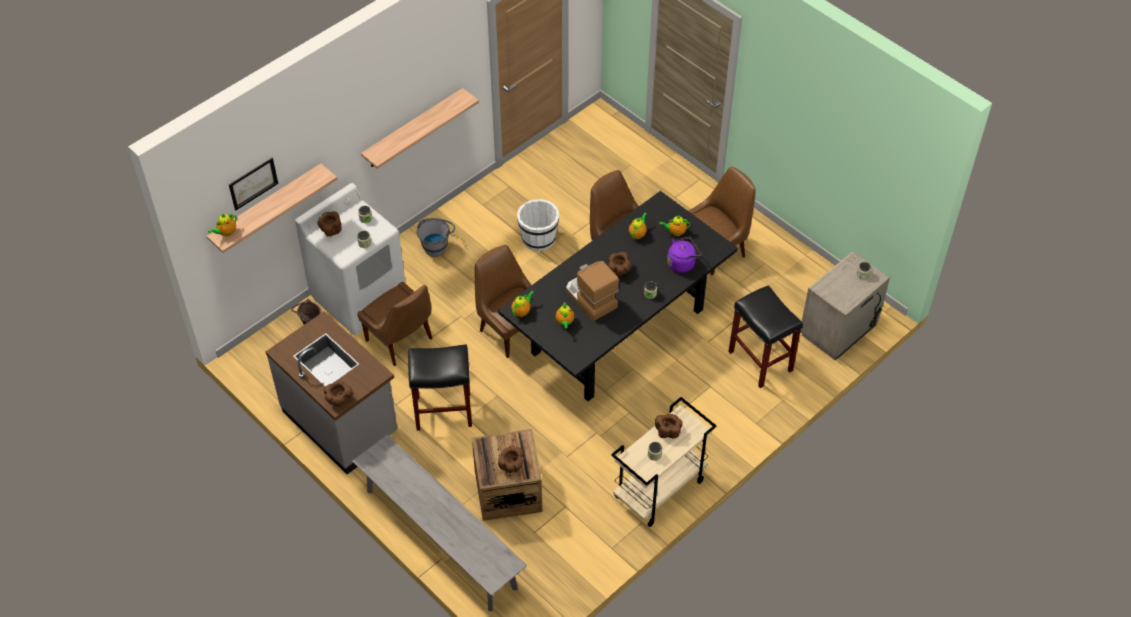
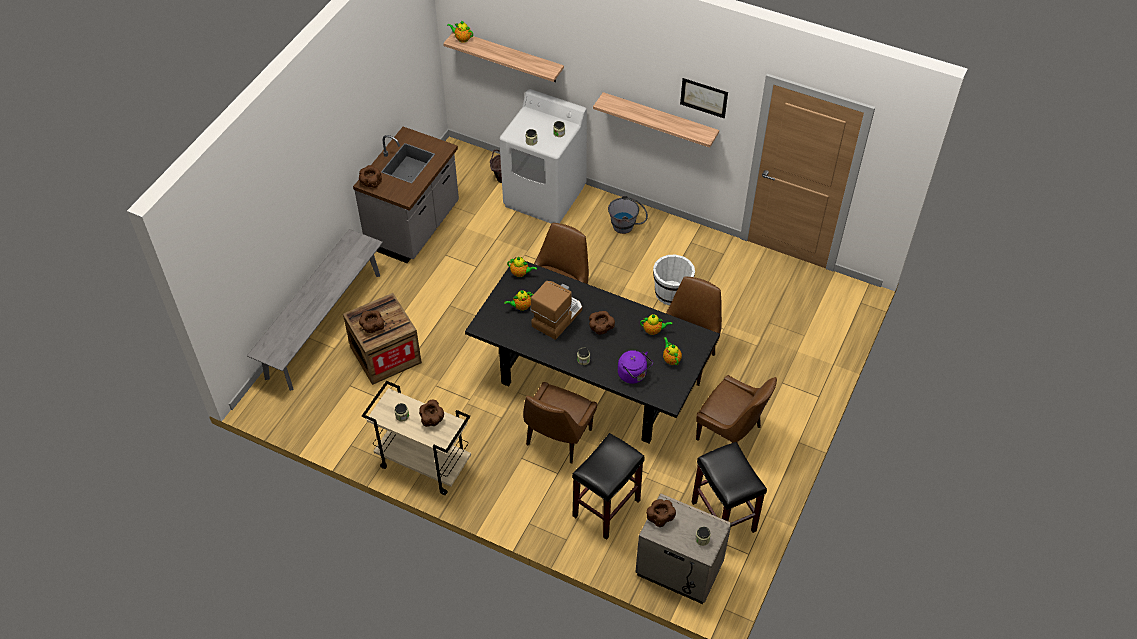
camera: 70 degrees right, 0 degrees up
(253, 183) = (501, 25): picture -> picture (704, 97)
(330, 230) = (535, 116): brown bowl -> brown bowl (660, 517)
(401, 341) = (512, 236): brown chair -> brown chair (557, 439)
(444, 411) = (451, 287): black stool -> black stool (724, 517)

